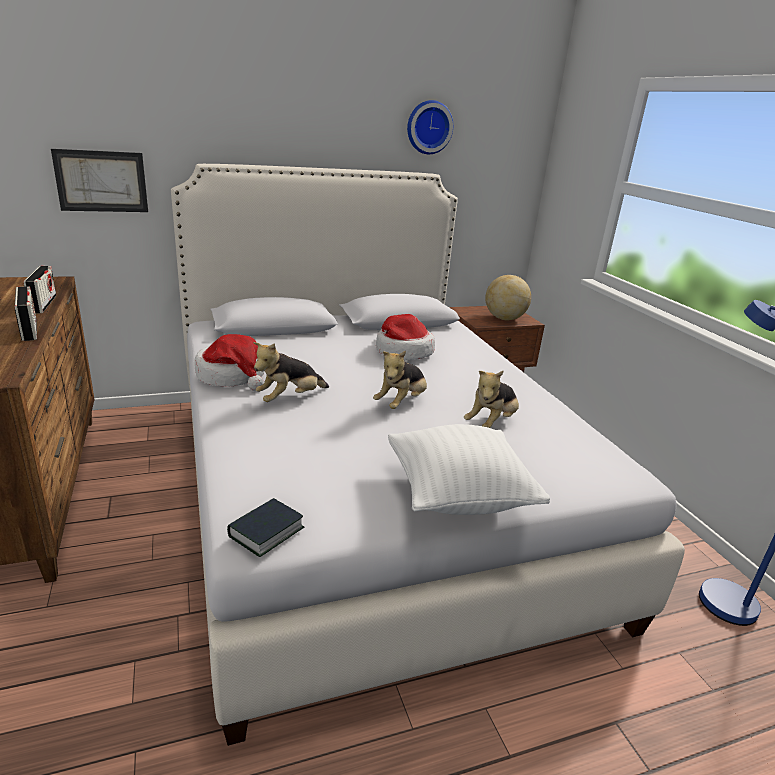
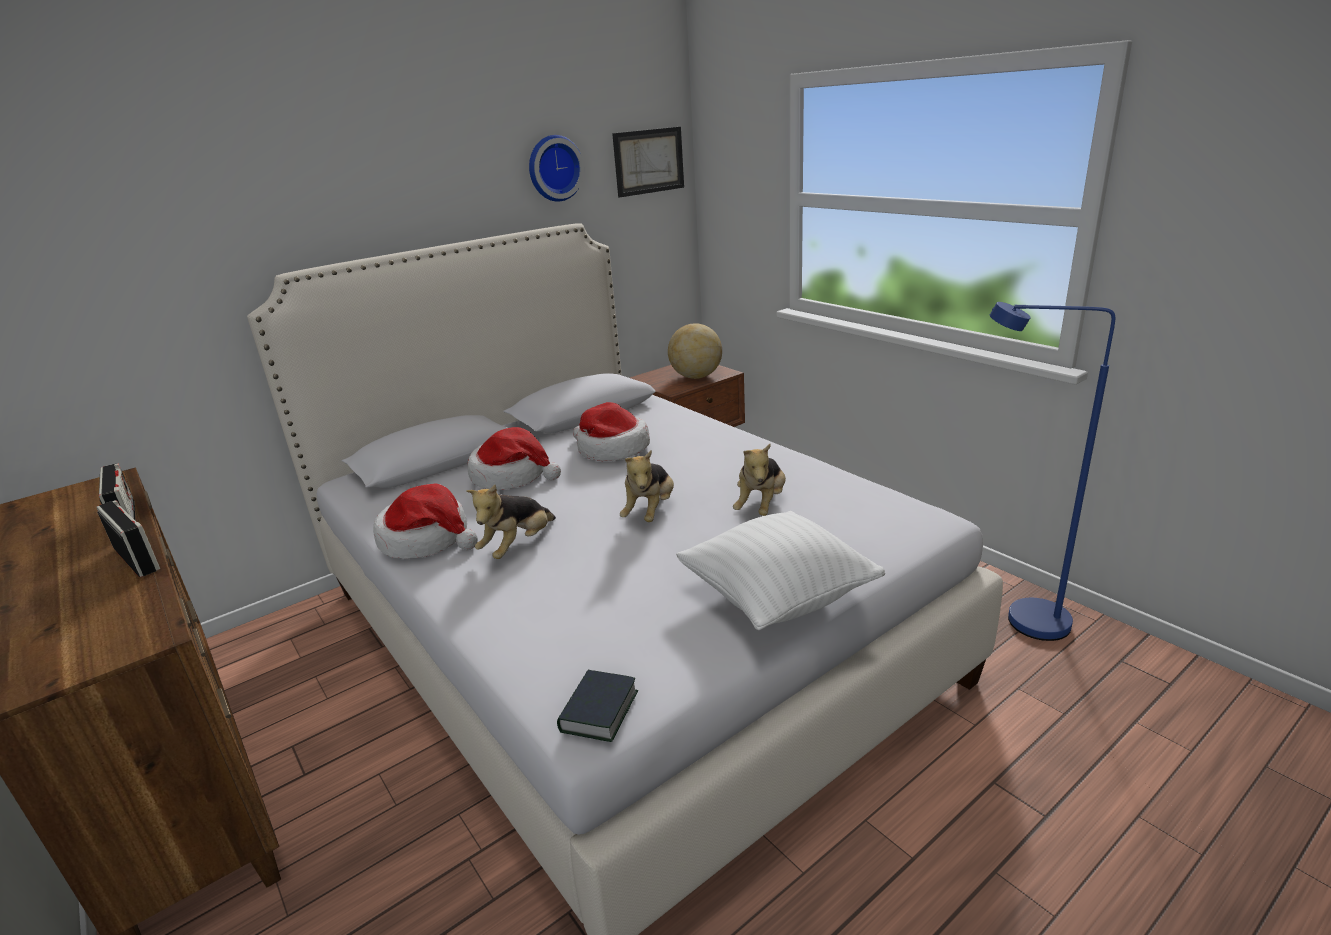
camera: 15 degrees left, 0 degrees up
(101, 181) = (142, 327): picture -> picture (648, 161)
(319, 350) = (512, 475): none -> hat

